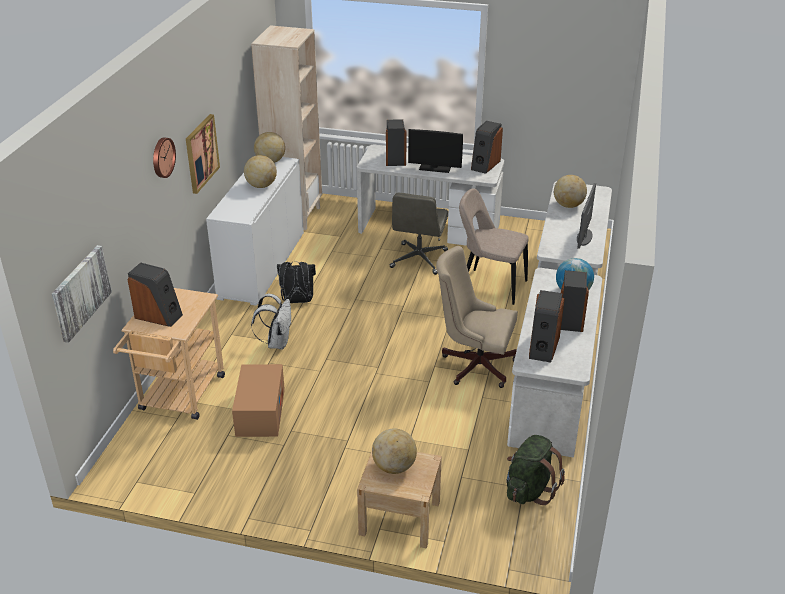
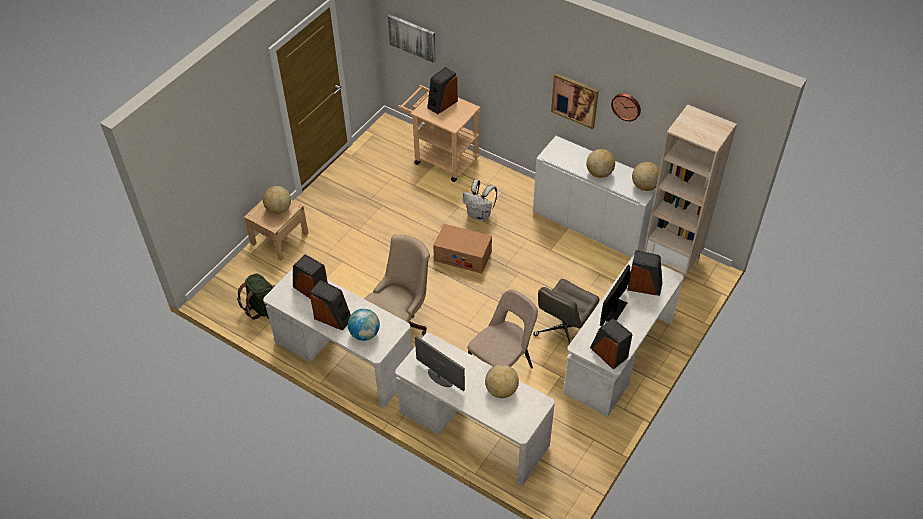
camera: 110 degrees right, 15 degrees up
(162, 157) = (520, 56): wall clock -> wall clock (626, 106)
(260, 412) = (407, 194): cardboard box -> cardboard box (462, 256)
(297, 301) = (529, 236): black backpack -> none
(419, 259) = (564, 331): grey office chair -> grey office chair turned 90 degrees counterclockwise

